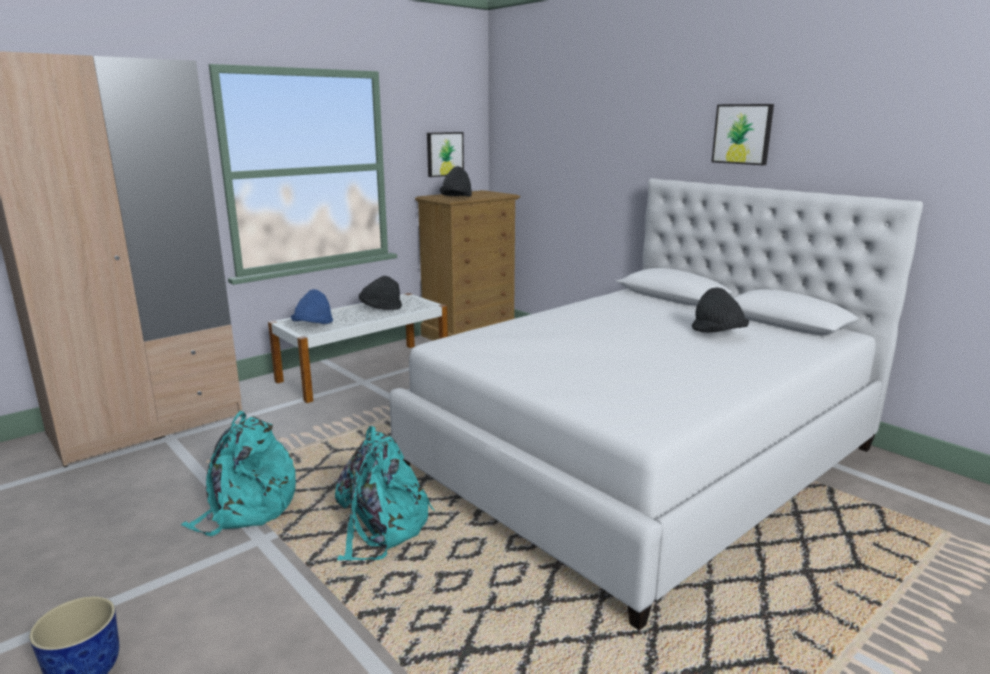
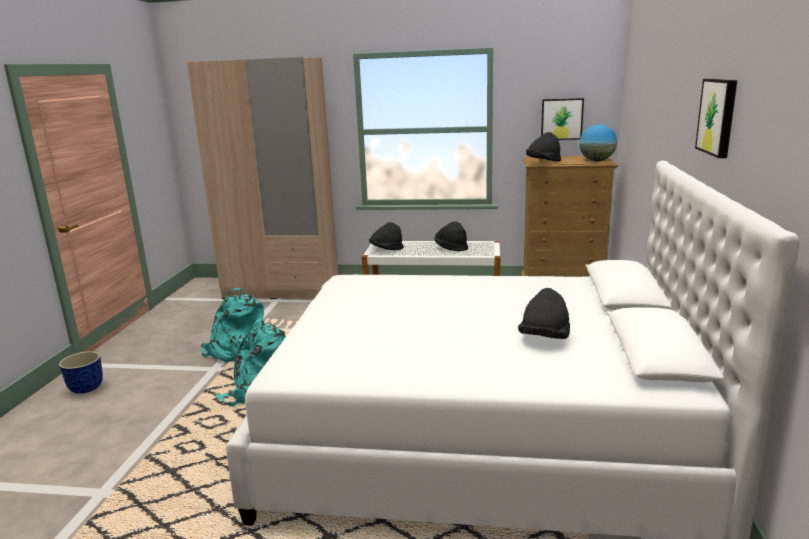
camera: 50 degrees right, 0 degrees up
(313, 326) = (386, 249): blue hat -> black hat
(495, 194) = (596, 161): none -> globe

